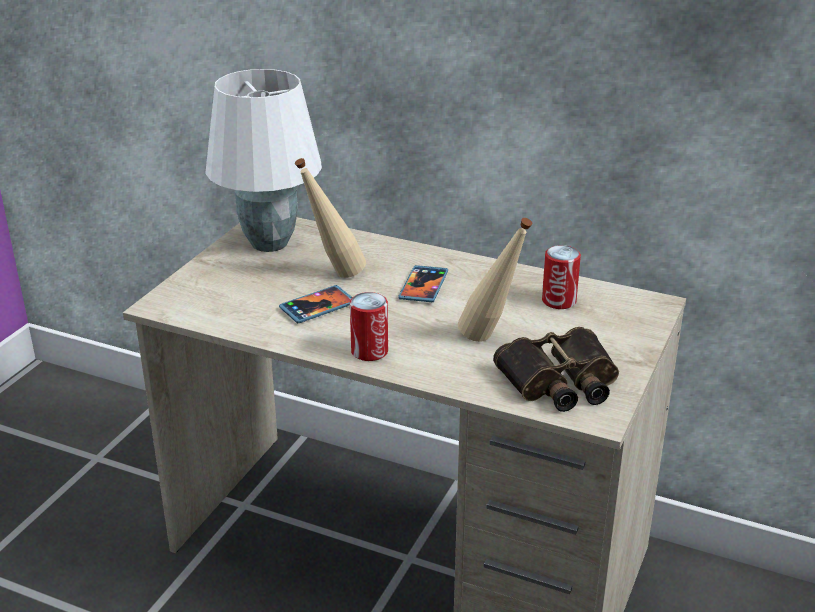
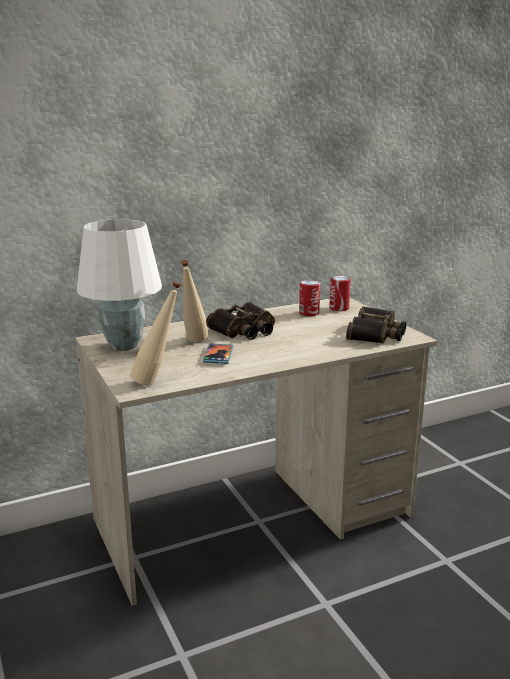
camera: 50 degrees left, 10 degrees down
(369, 351) = (285, 358): can -> can (339, 308)
(423, 286) = (244, 330): phone -> binoculars
(491, 341) = (320, 334): beige bottle -> beige bottle (157, 382)

